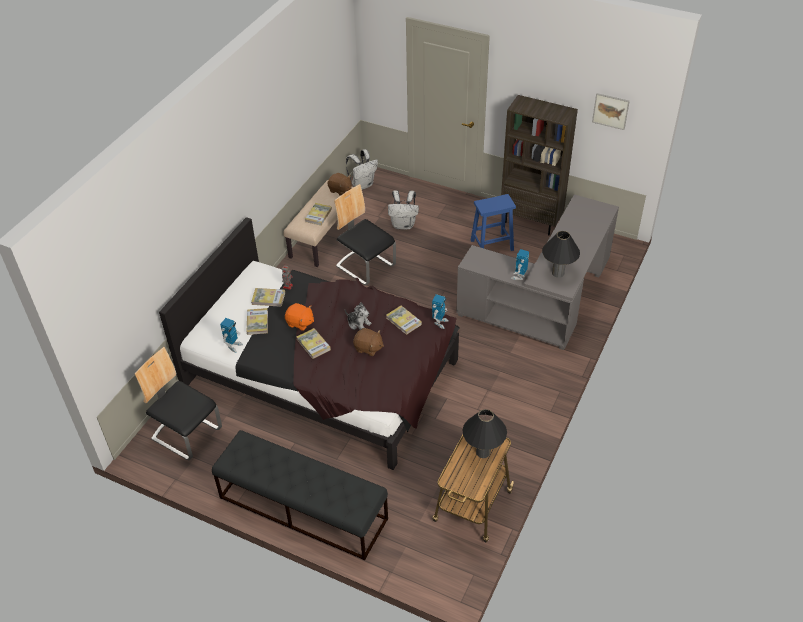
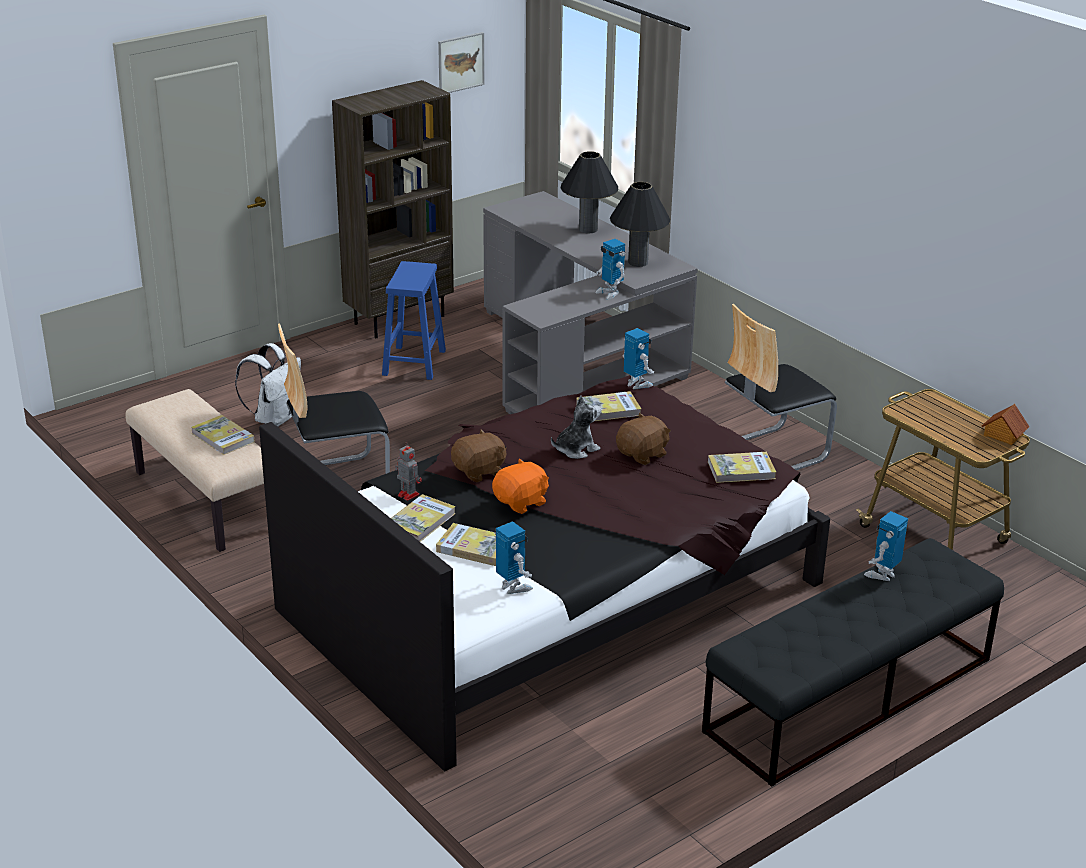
camera: 65 degrees left, 15 degrees down
(187, 434) = (581, 792): chair -> chair (769, 453)
(313, 344) = (591, 500): book -> book (741, 470)
(335, 476) = (882, 574): none -> toy robot
(340, 190) = (181, 401): brown plush toy -> brown plush toy (479, 472)
(363, 185) = (118, 426): white backpack -> none
(476, 486) = (1003, 435): none -> toy house
(483, 452) = (940, 414): black table lamp -> black table lamp (588, 229)

